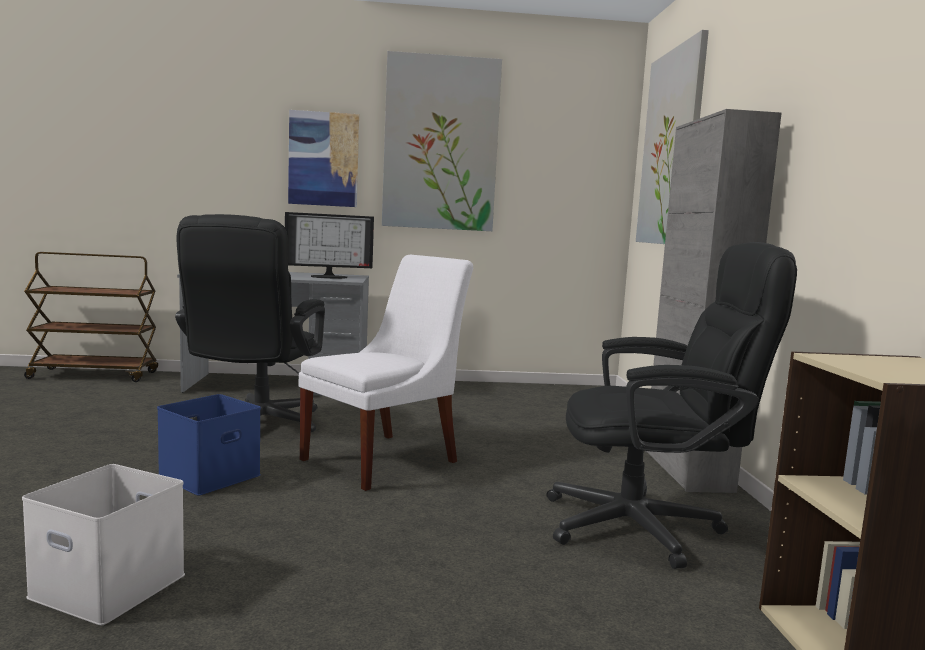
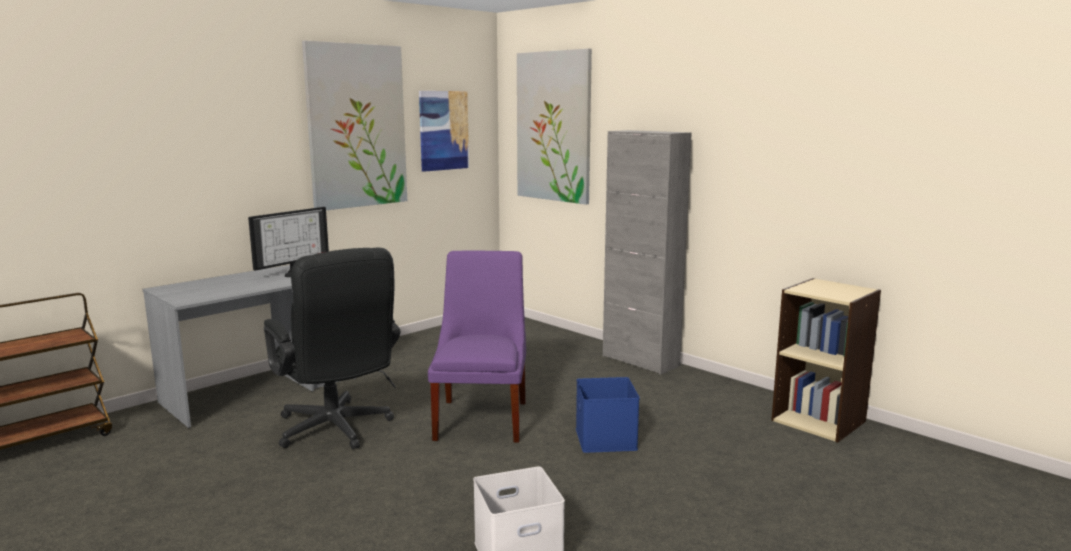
camera: 40 degrees left, 5 degrees up
(210, 475) = (402, 476): blue storage box -> blue storage box (604, 438)
(323, 159) = (252, 152): picture -> picture (443, 130)
(385, 459) = (483, 418): white chair -> purple chair
(650, 527) = (679, 401): black office chair -> none

